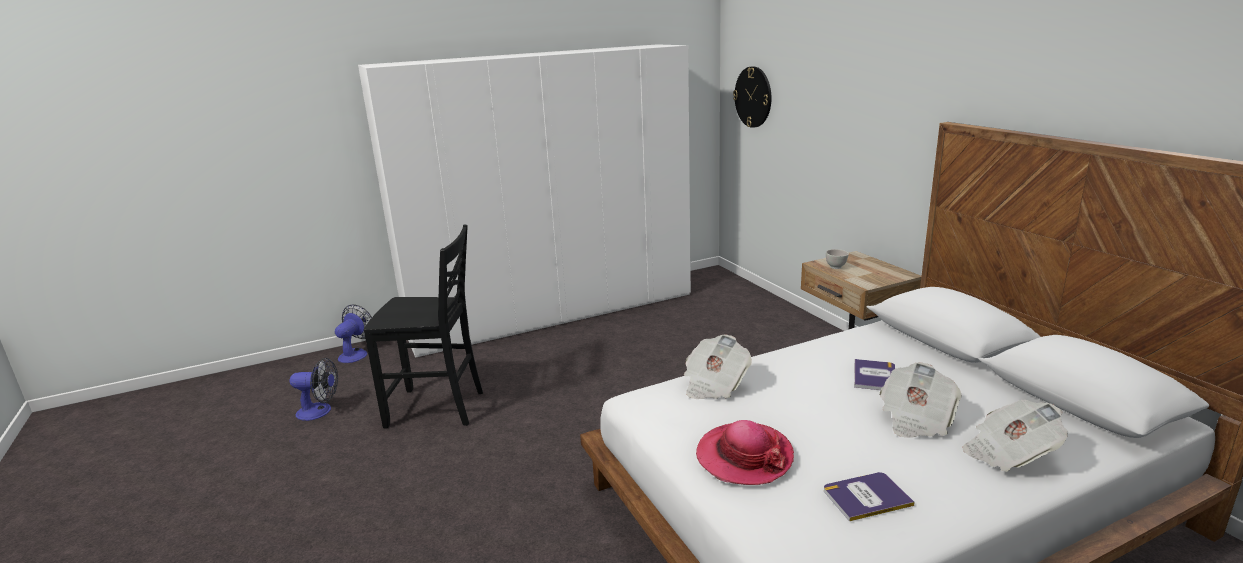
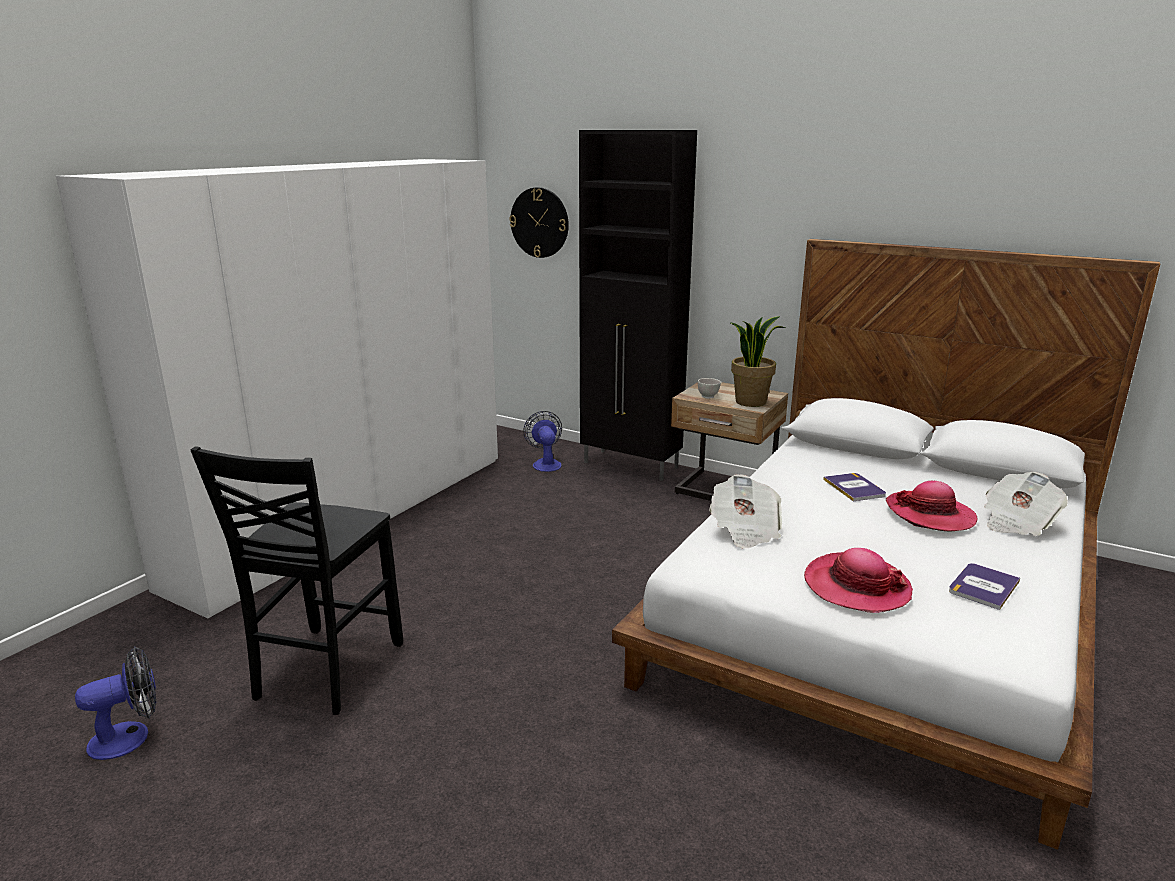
camera: 35 degrees left, 0 degrees up
(356, 354) = (94, 640): fan -> fan (545, 463)
(437, 409) = (325, 671): black chair -> black chair turned 135 degrees clockwise
(794, 320) = (631, 465): none -> black cabinet
(870, 278) = (750, 402): none -> potted plant
(915, 419) = (930, 514): newspaper -> hat

